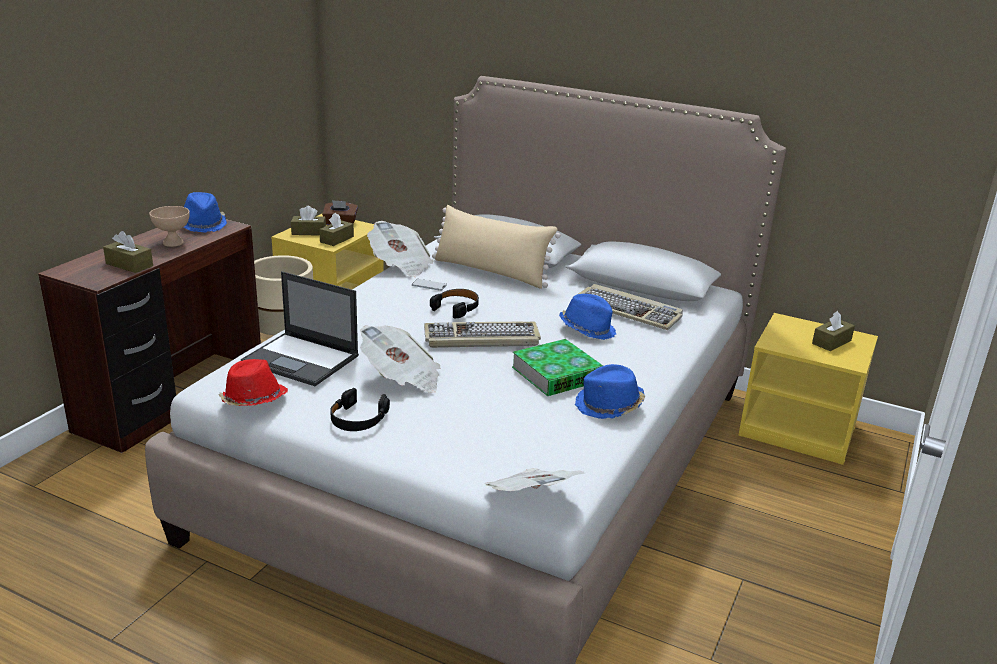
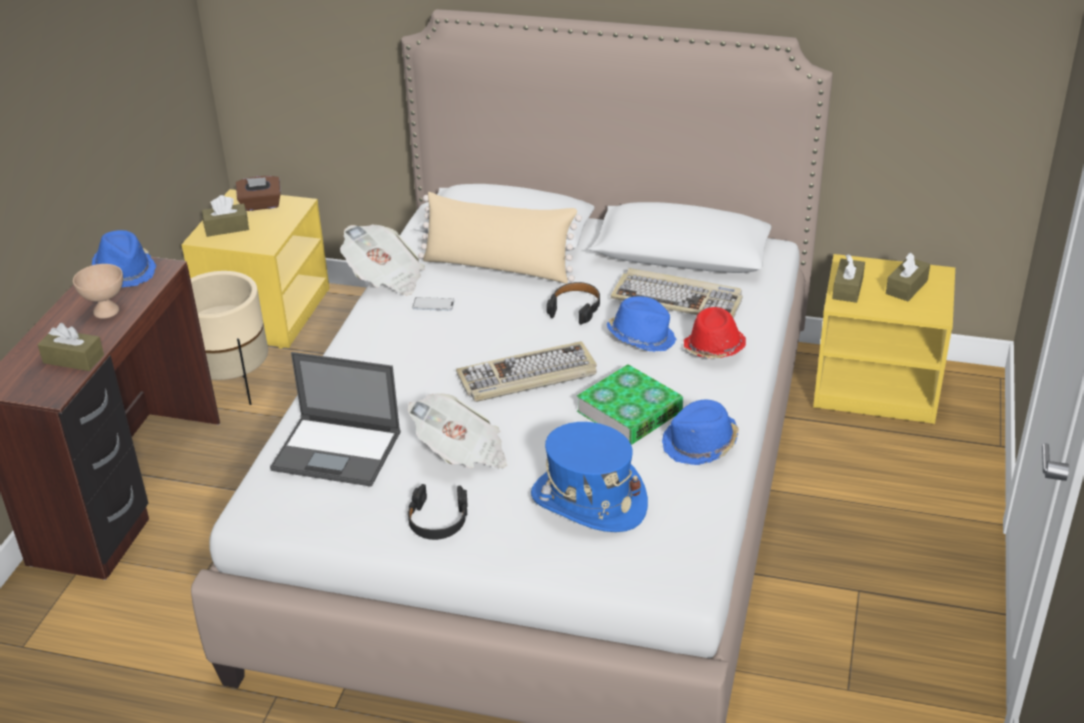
camera: 10 degrees left, 10 degrees up
(253, 400) = (310, 520): red hat -> red hat (713, 349)
(337, 239) = (269, 234): brown tissue box -> brown tissue box (847, 288)
(456, 308) = (480, 334): black headphones -> black headphones (575, 308)
(493, 428) = (588, 501): none -> blue hat
(532, 500) = (662, 585): newspaper -> none

